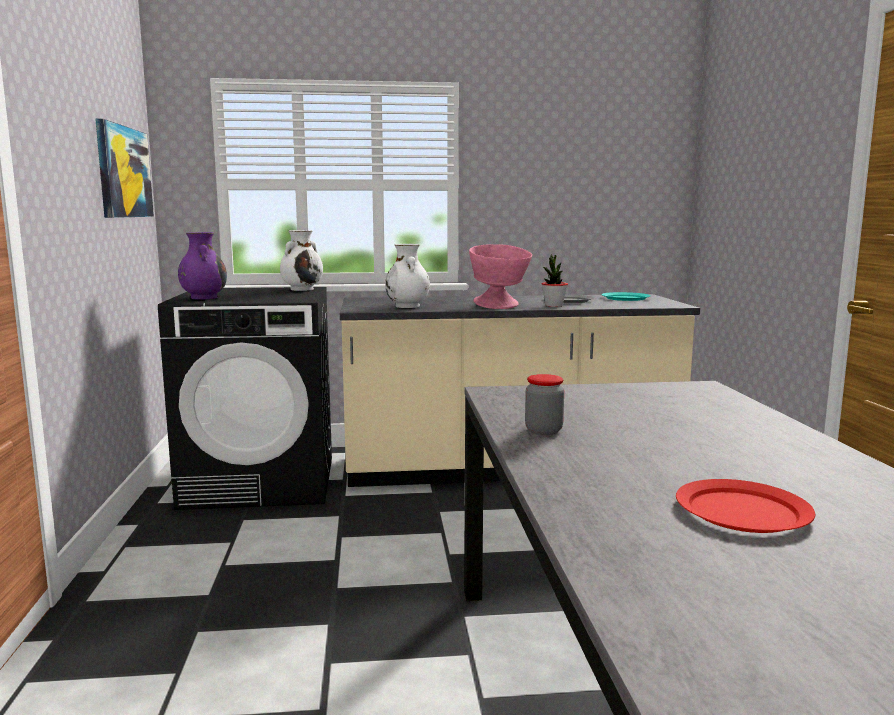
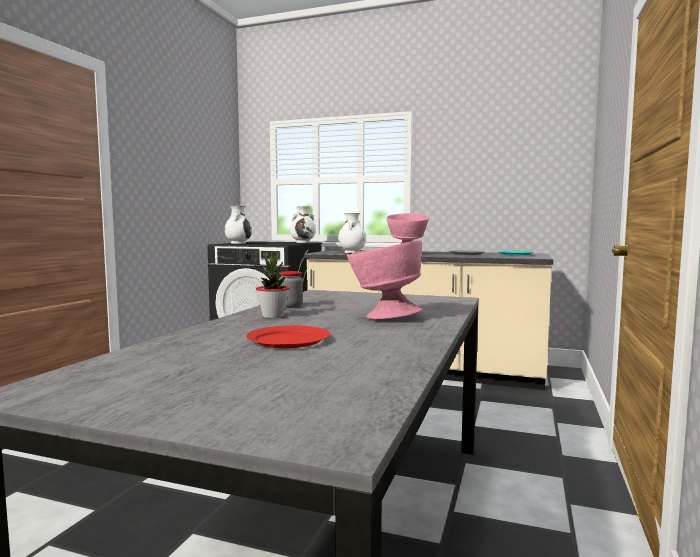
camera: 25 degrees right, 5 degrees down
(123, 172) = (209, 174): picture -> none
(204, 298) = (238, 243): purple vase -> white vase
(554, 306) = (445, 255): potted plant -> potted plant (273, 316)
(720, 438) = (383, 317): none -> pink bowl

